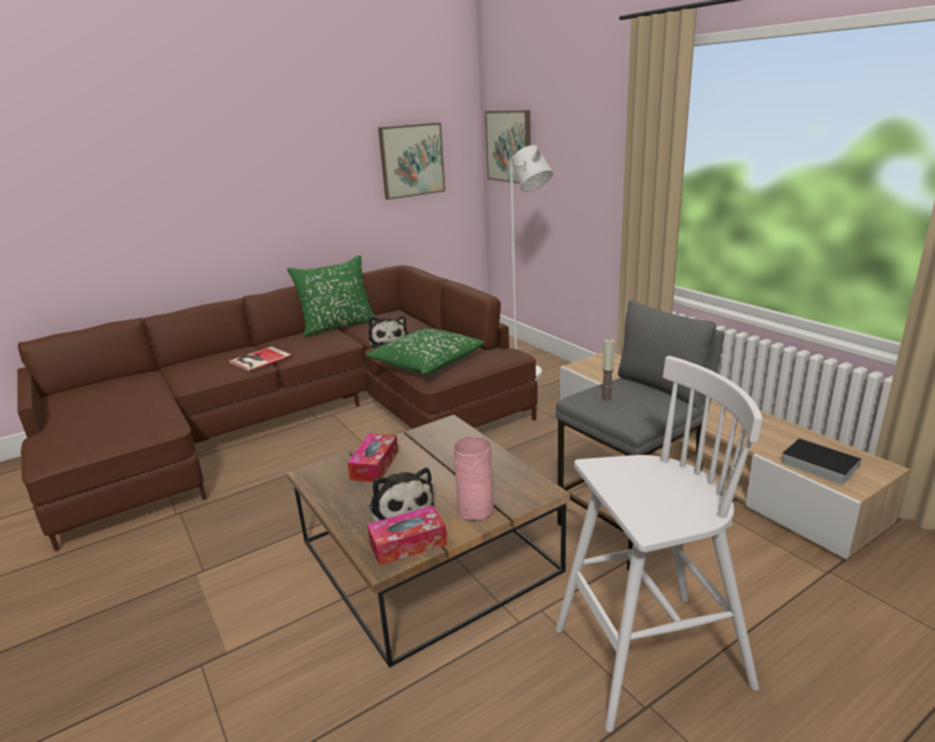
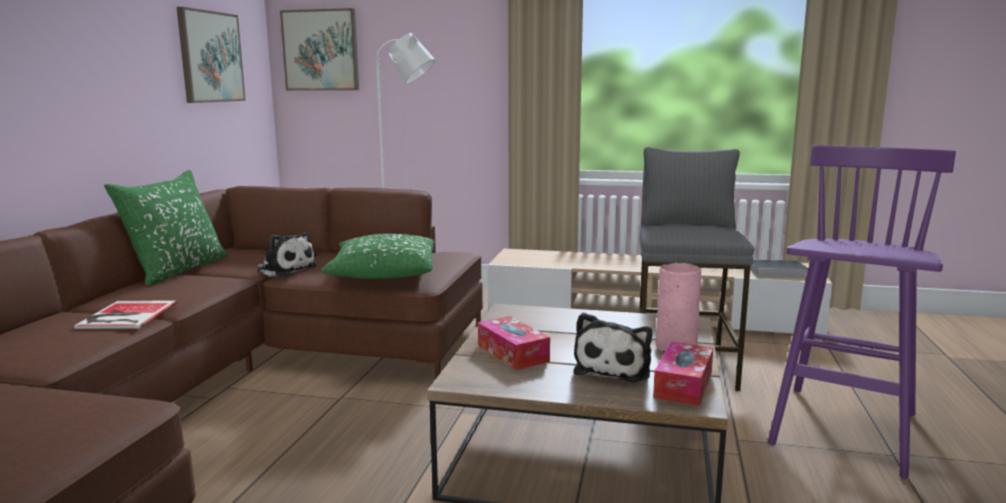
camera: 45 degrees left, 10 degrees down
(400, 507) = (614, 368): plush toy -> plush toy turned 90 degrees clockwise
(606, 399) = (681, 231): candle -> none
(647, 658) = (843, 431): white stool -> purple stool

